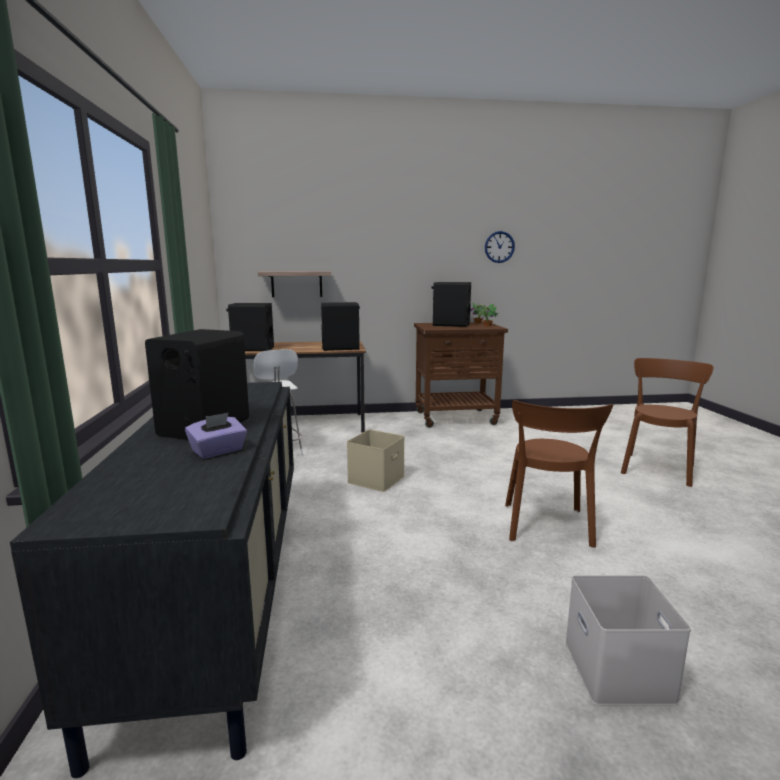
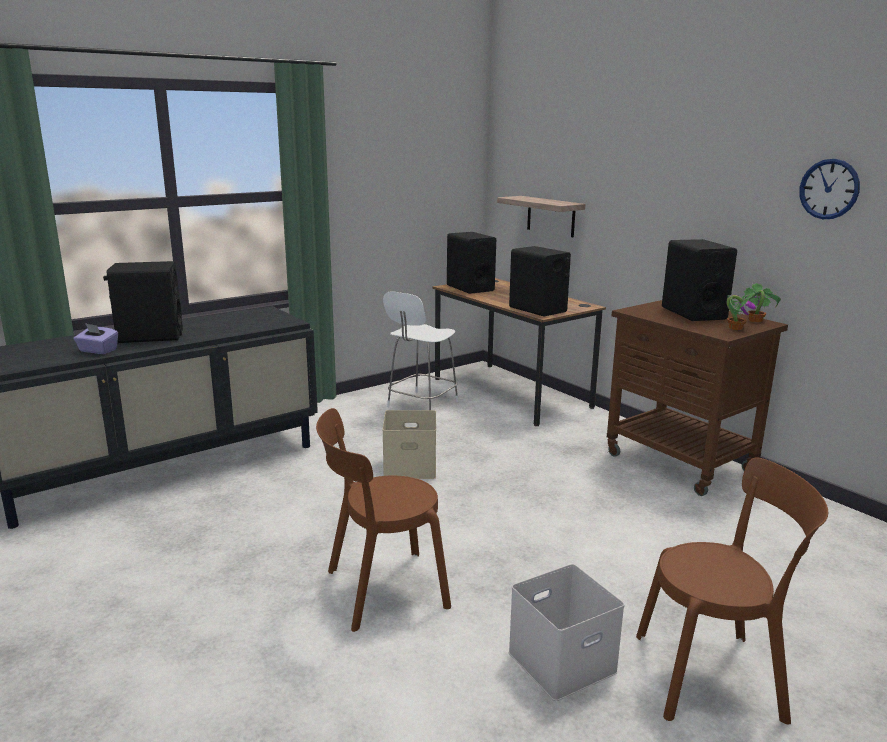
camera: 60 degrees right, 5 degrees up
(620, 672) = (117, 667): white storage box -> white storage box (561, 663)

